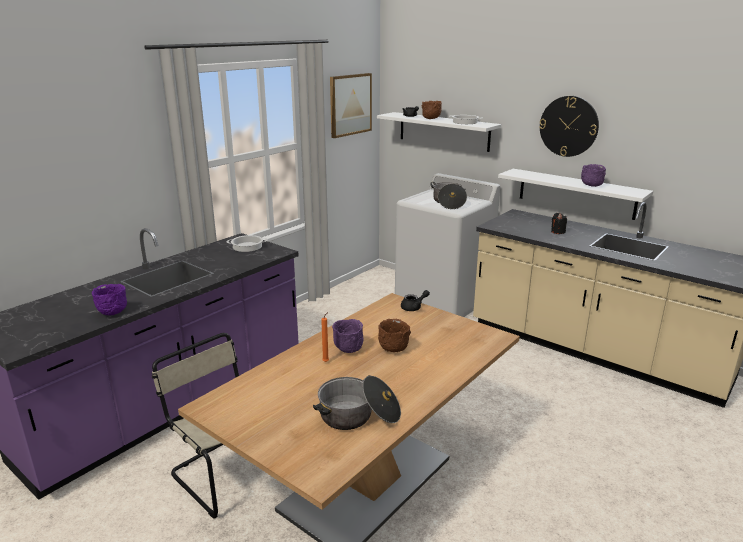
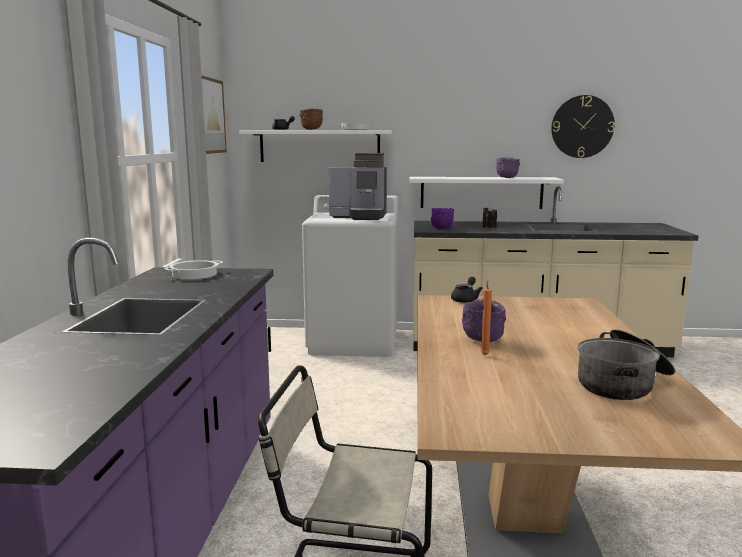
camera: 35 degrees left, 10 degrees down
(112, 313) = (135, 361): purple bowl -> purple bowl (441, 229)
(393, 349) = (523, 330): brown bowl -> none
(448, 203) = (360, 217): cooking pot -> coffee machine
(568, 126) = (467, 124): wall clock -> wall clock (582, 126)

